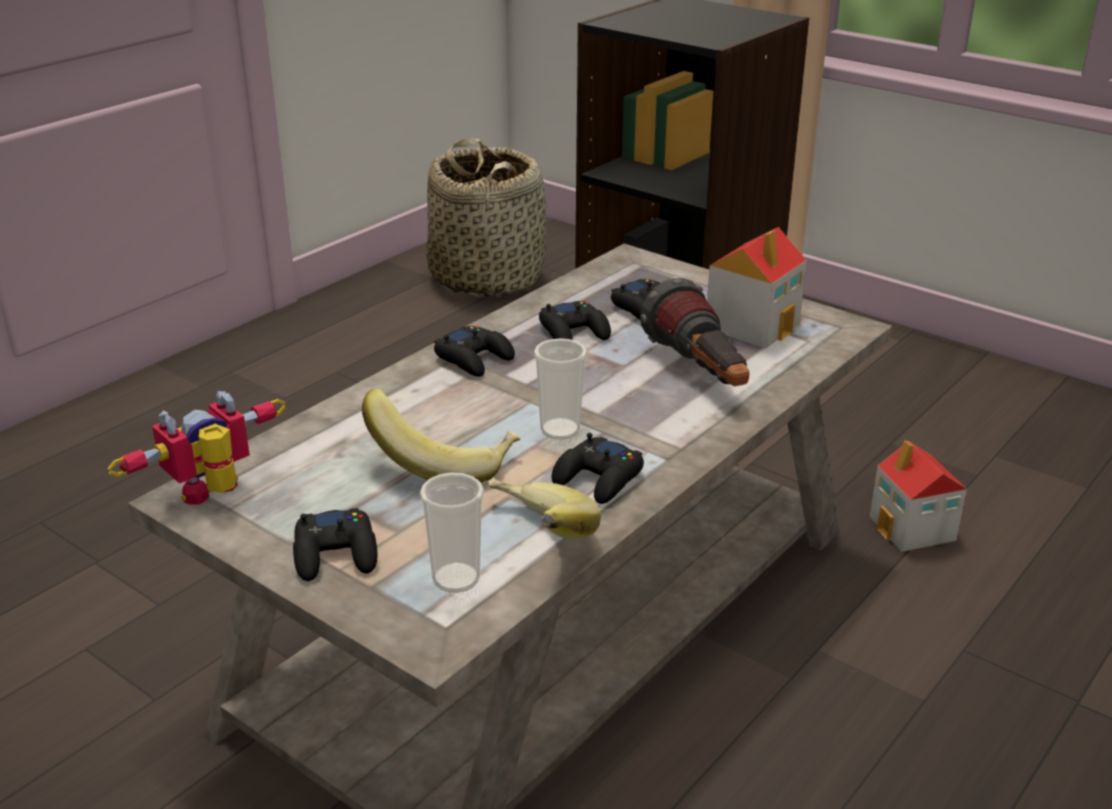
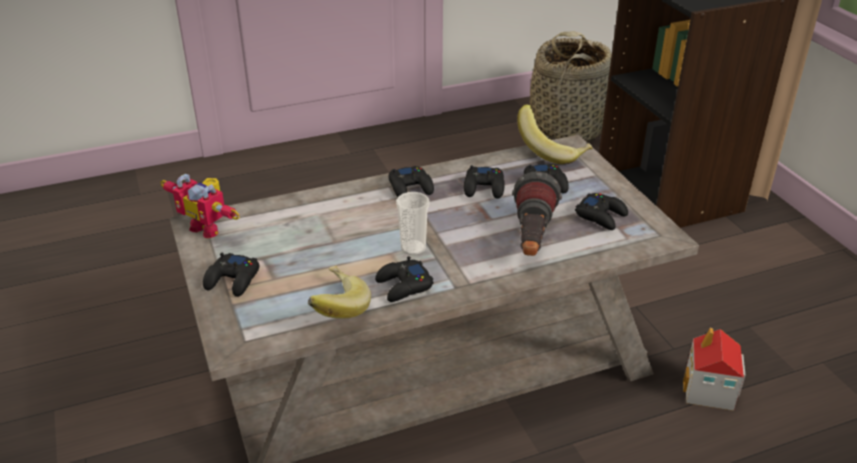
camera: 30 degrees right, 5 degrees up
(215, 496) = (209, 227): toy robot -> toy robot turned 135 degrees counterclockwise
(444, 463) = (332, 247): banana -> banana (552, 151)
(456, 578) = (275, 316): cup -> none
(753, 325) = (601, 216): toy house -> black game controller

